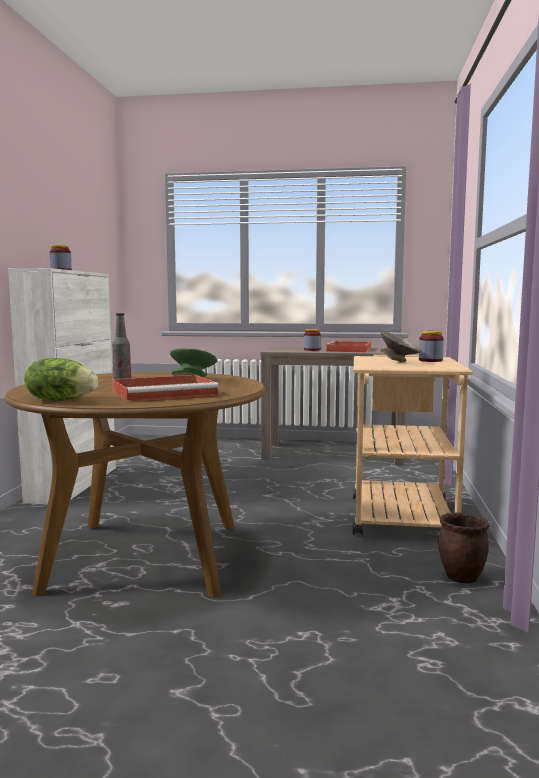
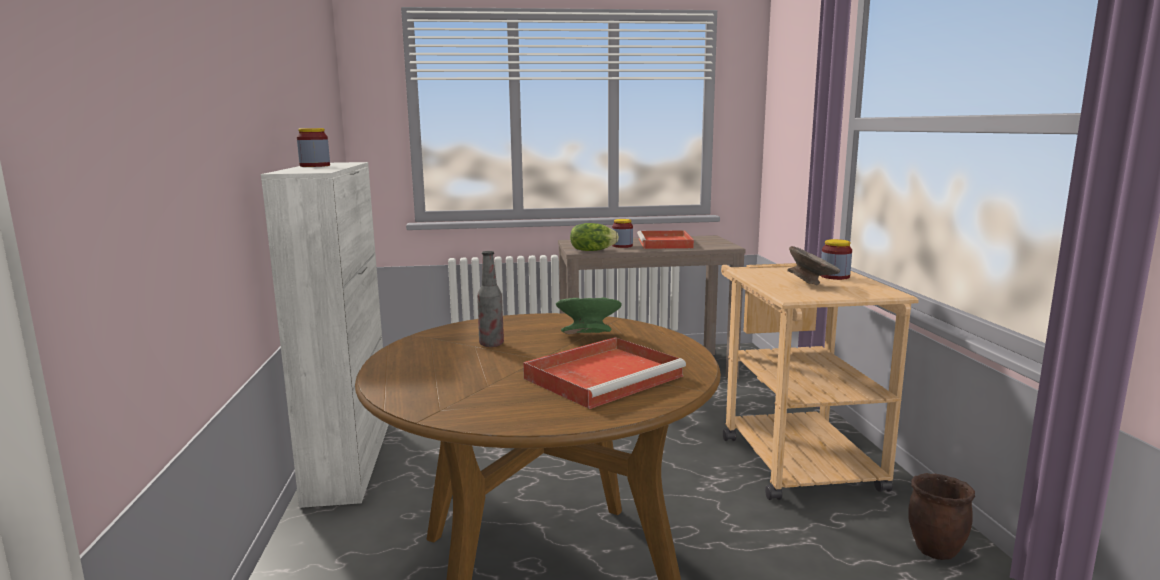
camera: 15 degrees left, 5 degrees up
(61, 400) = (489, 417): lettuce -> lettuce (592, 250)

